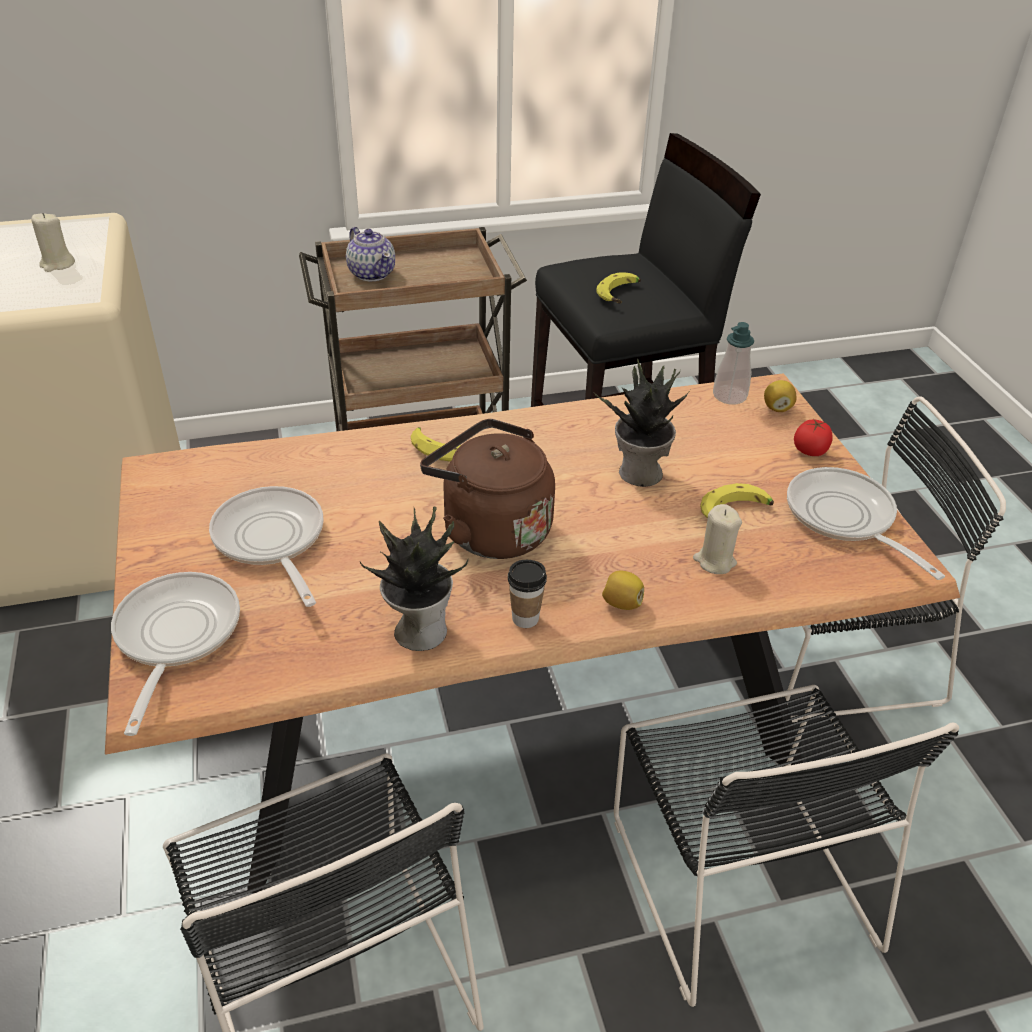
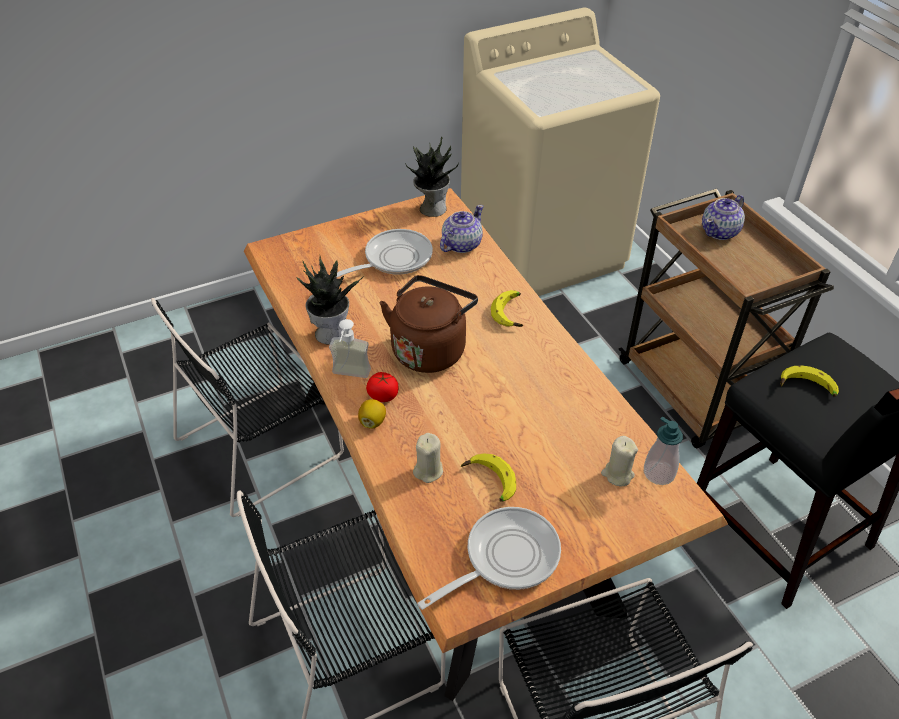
camera: 80 degrees right, 5 degrees up
(57, 264) = (573, 91): beige candle -> beige candle (617, 474)
(175, 637) = (310, 246): frying pan -> none
(275, 468) = (461, 245): none -> teapot
(525, 618) = (349, 376): cup -> soap dispenser
(639, 473) = (519, 419): potted plant -> potted plant (432, 208)
(777, 408) = (656, 509): lemon -> none
(810, 450) = (597, 534): tomato -> tomato (383, 395)

